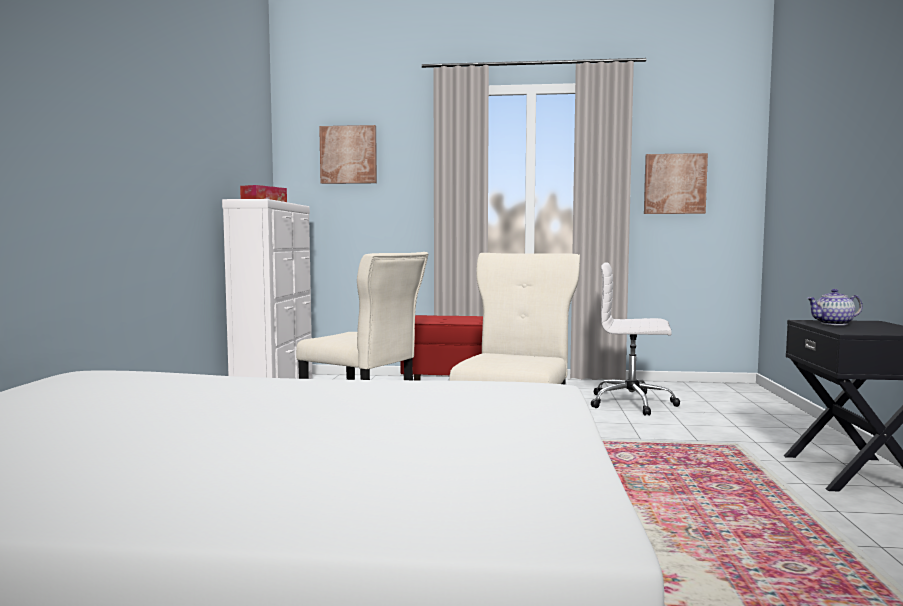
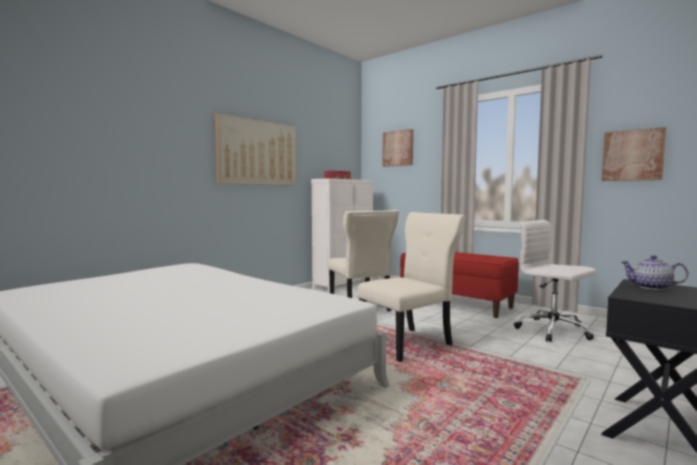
camera: 35 degrees right, 0 degrees up
(151, 141) = (258, 153): none -> picture

